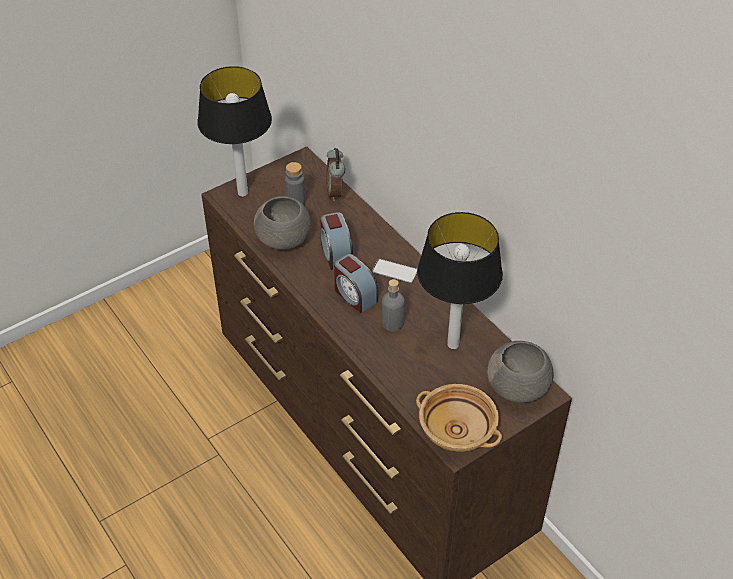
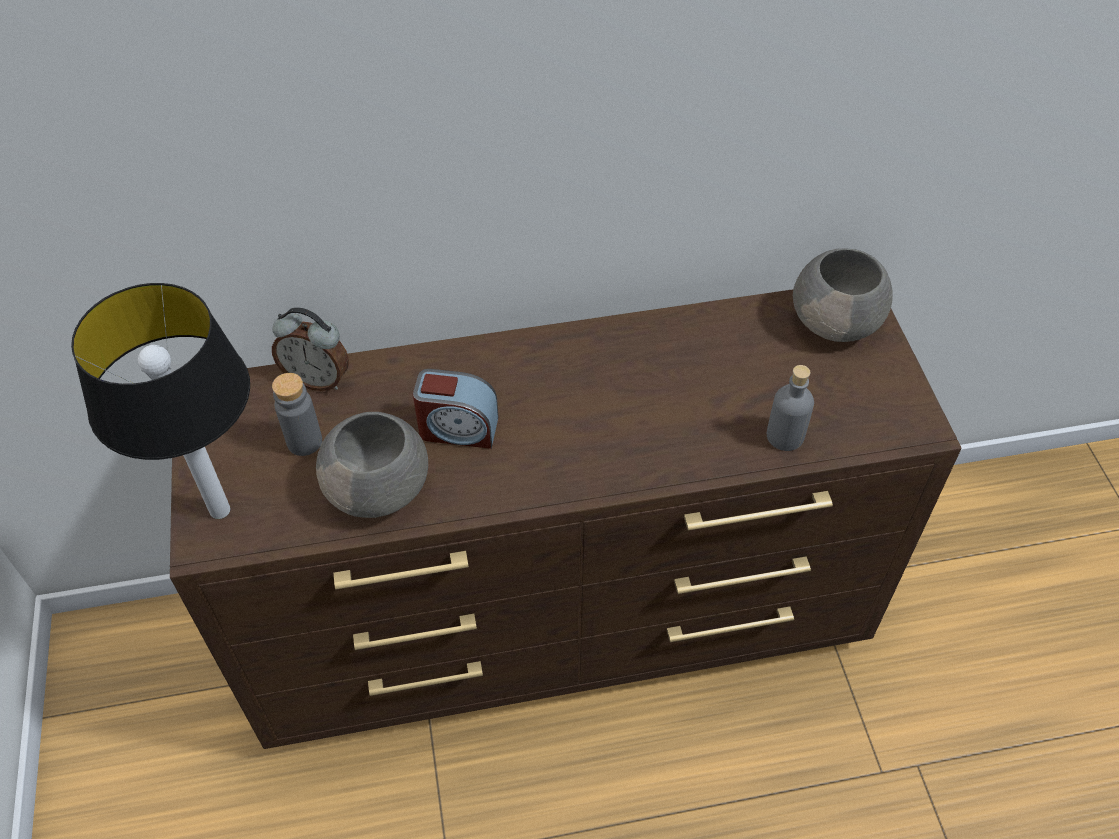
camera: 65 degrees left, 5 degrees up
(354, 295) = (565, 438): alarm clock -> none
(392, 323) = (649, 412): grey bottle -> grey bottle (785, 436)
(394, 271) = (543, 370): phone -> none
(453, 343) = (725, 358): table lamp -> none
(458, 430) = (888, 414): beige bowl -> none

